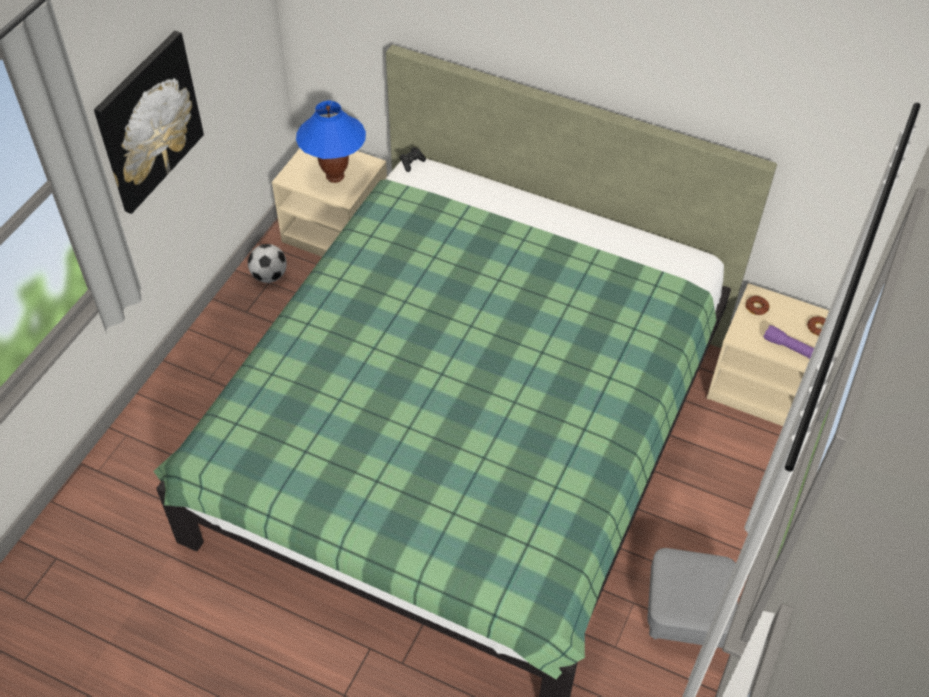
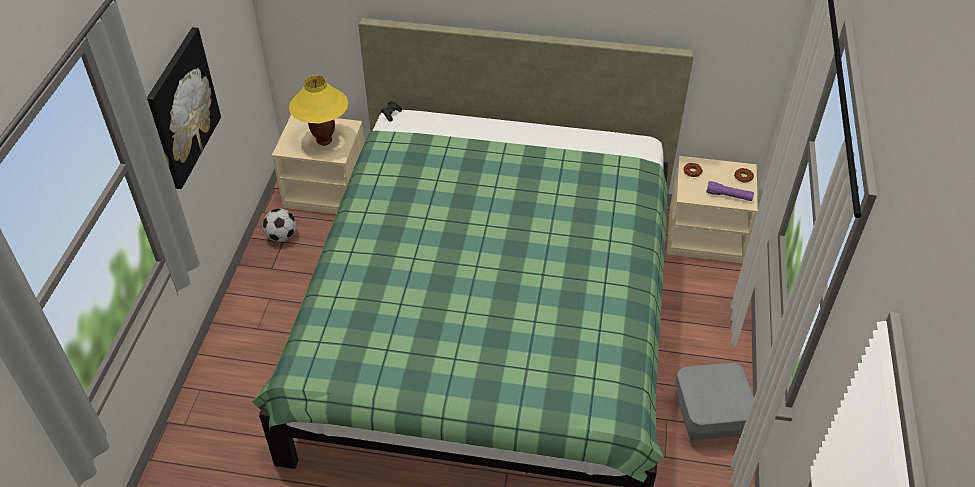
camera: 15 degrees left, 5 degrees down
(335, 176) = (324, 141): blue table lamp -> yellow table lamp

